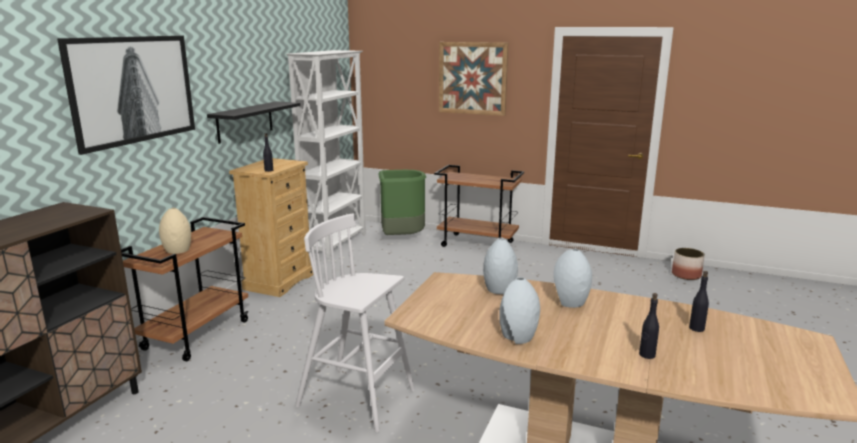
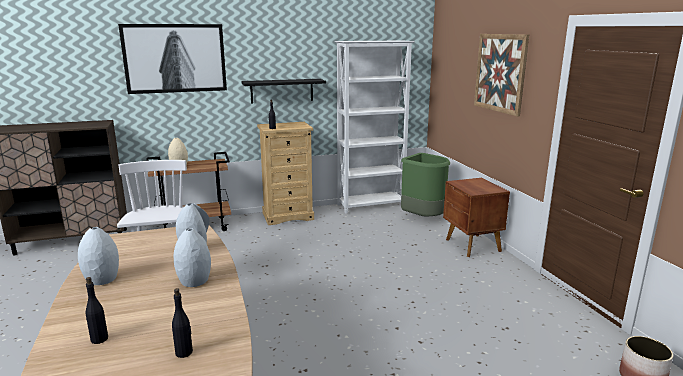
camera: 50 degrees right, 0 degrees up
(478, 244) = (472, 246): brown cart -> brown nightstand

